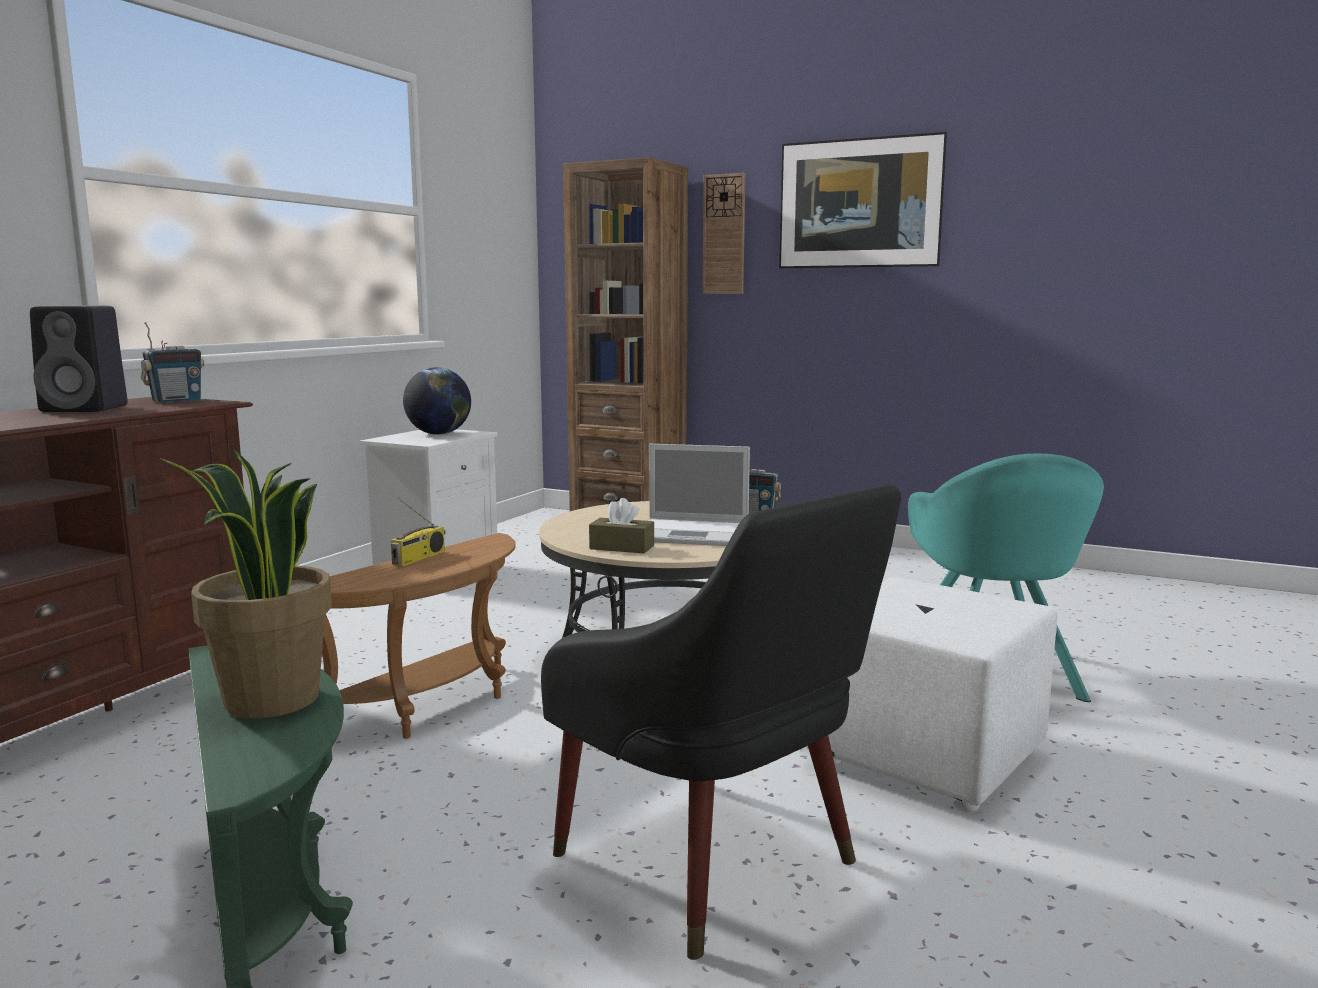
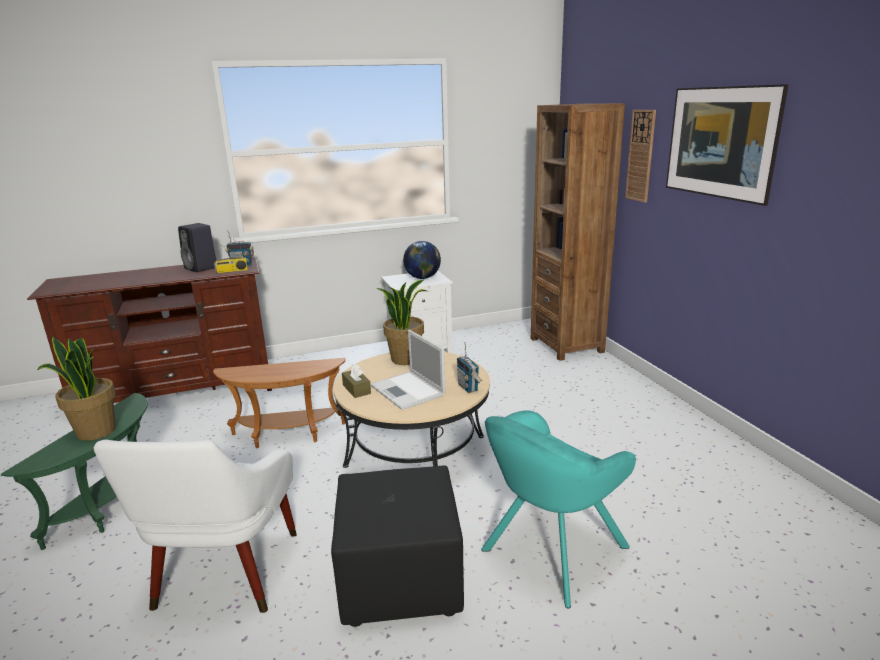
camera: 45 degrees right, 10 degrees up
(419, 558) = (282, 366): radio -> radio (231, 271)
(600, 515) = (405, 359): none -> potted plant
(718, 868) = (224, 577): black armchair -> white armchair
(928, 757) = (402, 582): white ottoman -> black ottoman

